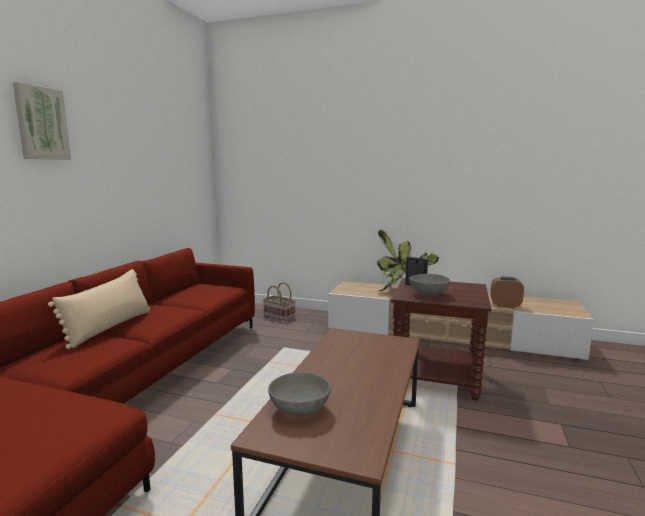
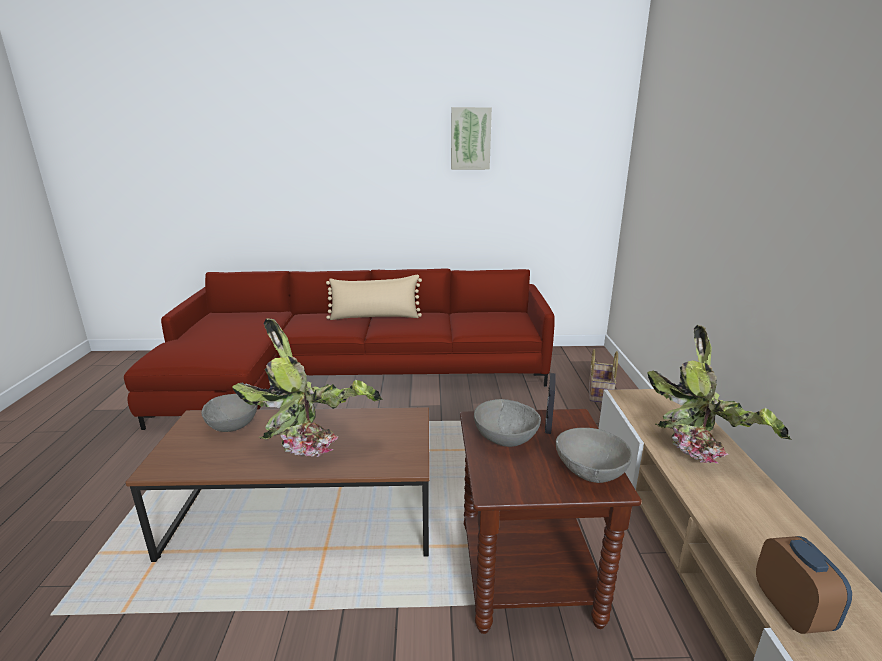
camera: 70 degrees right, 10 degrees up
(41, 123) = (373, 136): picture -> picture (470, 139)
(359, 369) = (318, 443): none -> potted plant
(464, 286) = (591, 473): none -> grey bowl

